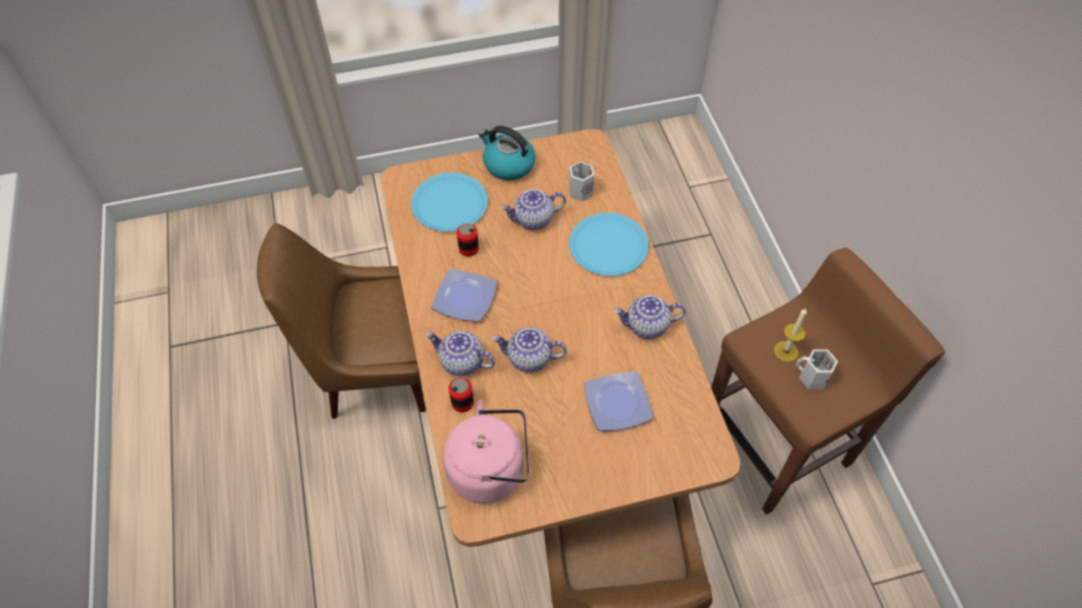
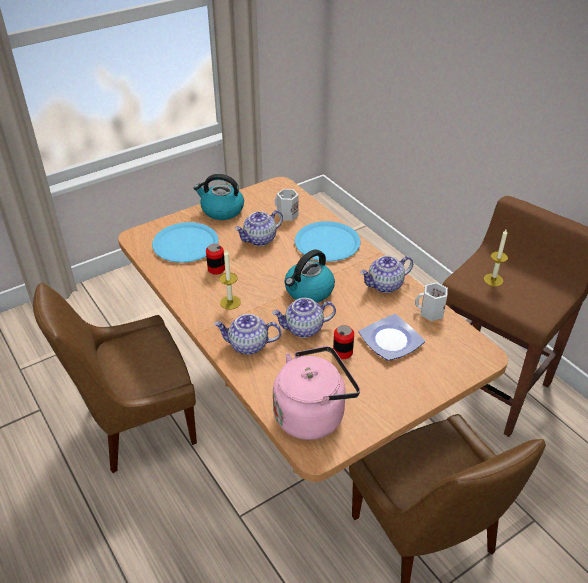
camera: 20 degrees left, 15 degrees down
(462, 402) = (263, 373): can -> can (342, 352)
(465, 299) = (230, 302): plate -> candle
(556, 309) = (308, 291): none -> kettle
(812, 378) = (521, 291): white mug -> white mug (430, 312)

